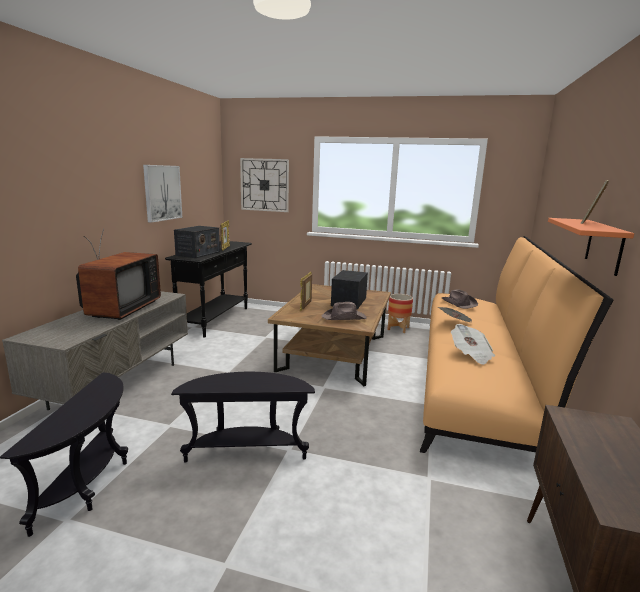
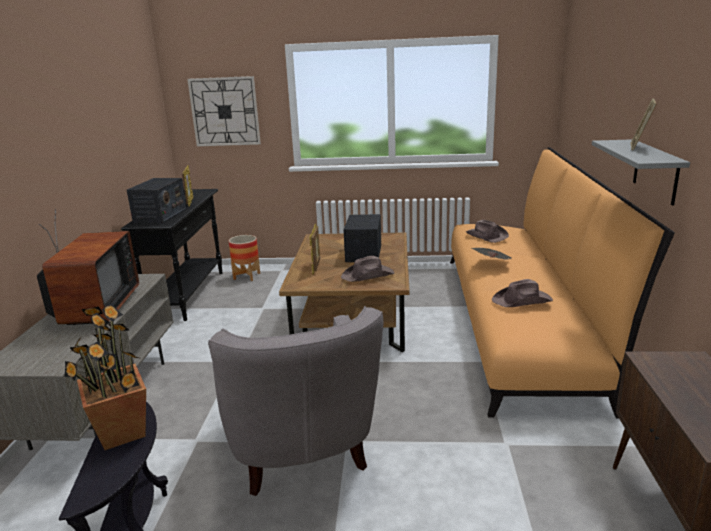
camera: 10 degrees left, 5 degrees up
(88, 401) = (121, 433): none -> potted plant
(162, 192) = (104, 143): picture -> none
(247, 451) = (301, 452): black side table -> grey armchair
(398, 329) = (416, 273): planter -> planter (246, 276)
(471, 355) = (522, 301): newspaper -> brown hat
(604, 246) = (655, 171): orange shelf -> grey shelf

